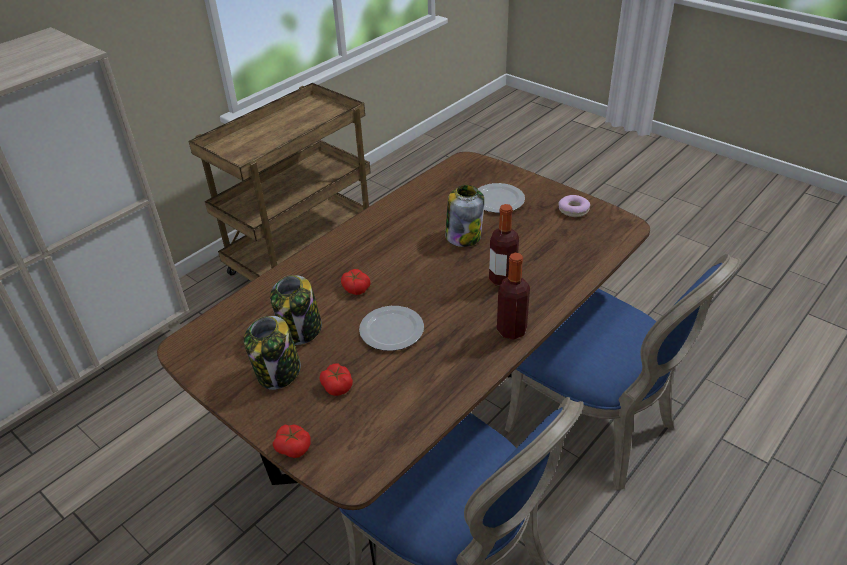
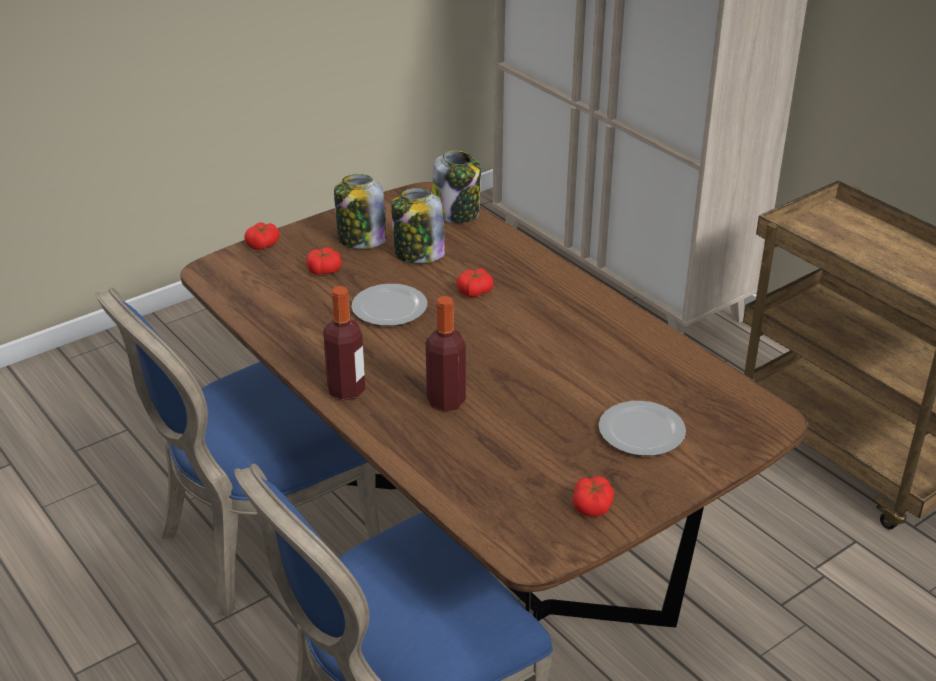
camera: 100 degrees right, 5 degrees down
(463, 236) = (555, 384): jar -> jar (457, 213)
(573, 210) = (592, 506): donut -> tomato

